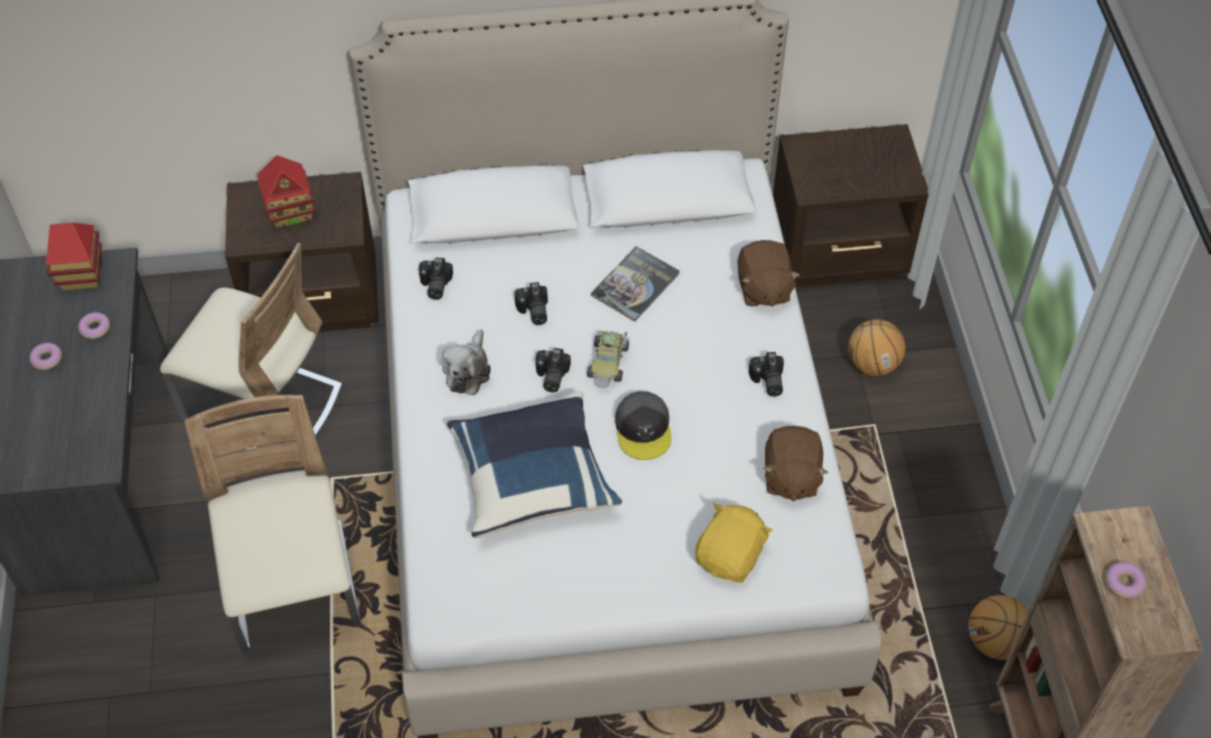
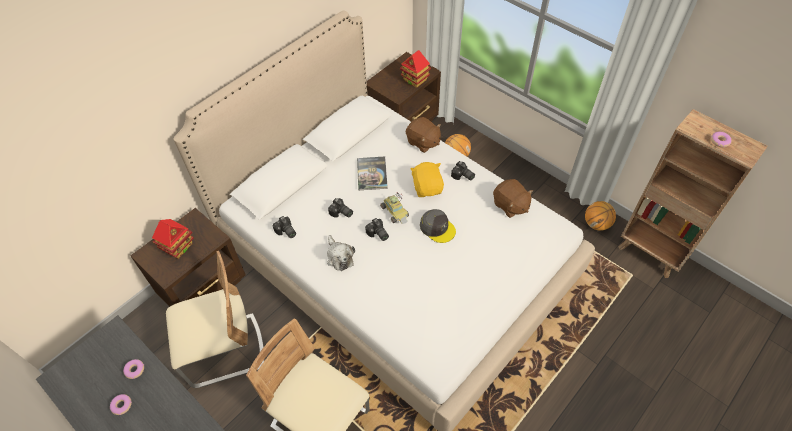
camera: 40 degrees left, 0 degrees up
(82, 274) = (99, 349): toy house -> toy house (415, 80)
(532, 478) = (415, 281): blue pillow -> none
(730, 556) = (523, 252): yellow plush toy -> yellow plush toy (427, 187)

